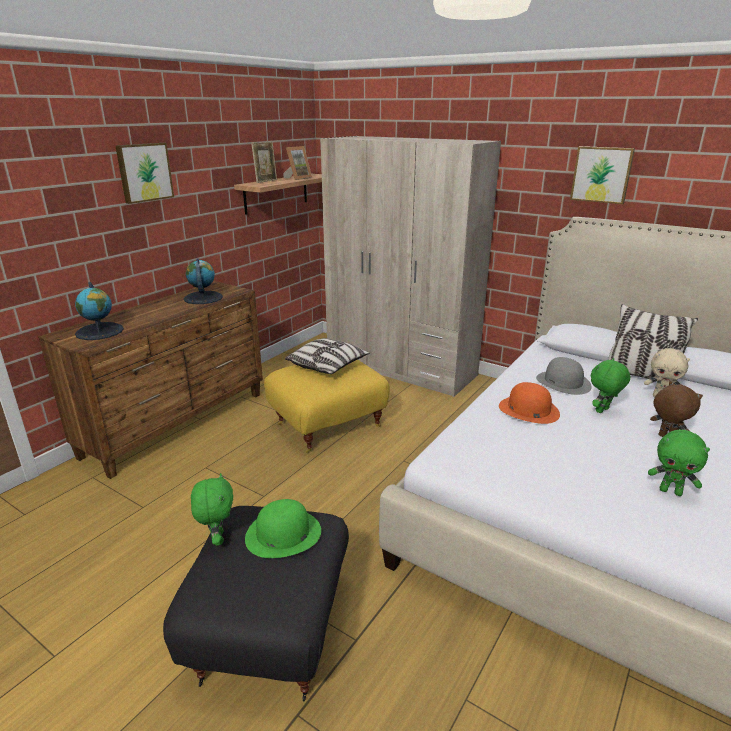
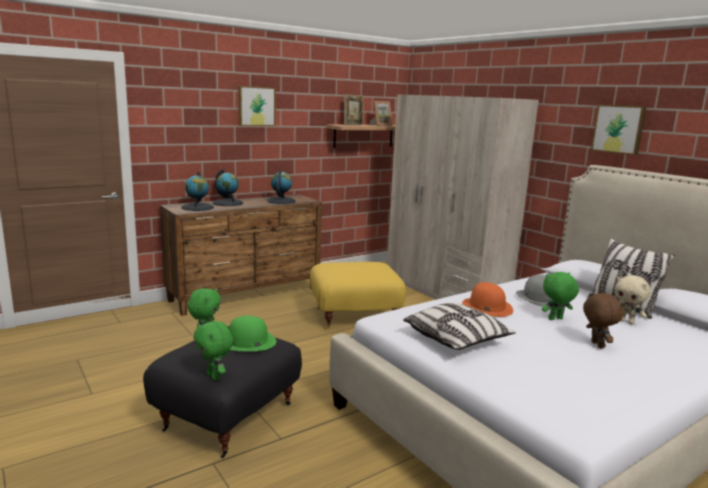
camera: 20 degrees right, 10 degrees down
(135, 314) = (228, 203): none -> globe
(328, 366) = (361, 266): pillow -> pillow (457, 340)
(671, 491) = (559, 372): green plush toy -> green plush toy (214, 376)

